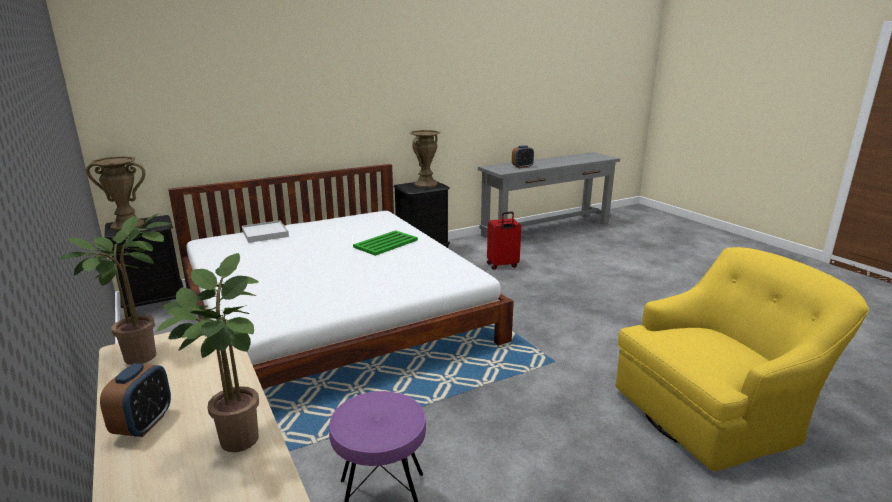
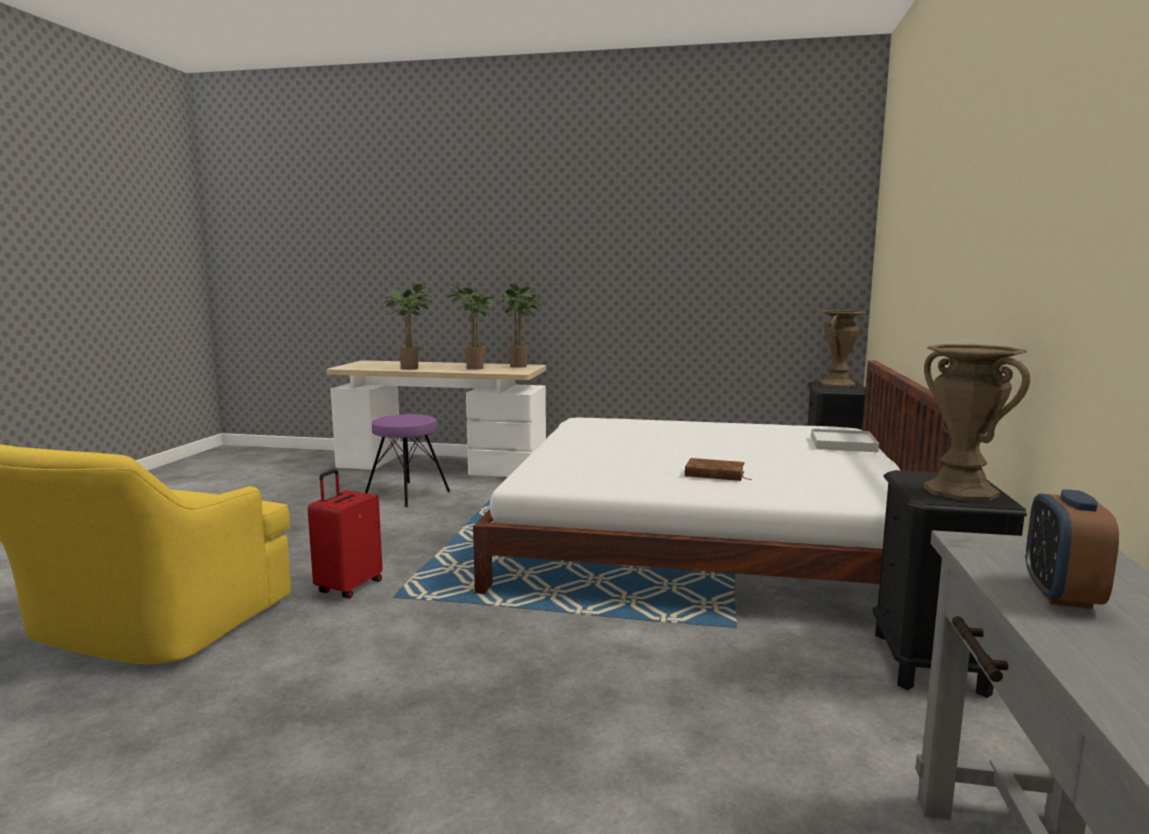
camera: 130 degrees right, 10 degrees down
(144, 424) = (454, 364): alarm clock -> none
(198, 376) = (474, 368): none -> potted plant
(386, 243) = (715, 474): green tray -> brown book
(502, 265) = (751, 720): red suitcase -> red suitcase (348, 587)

